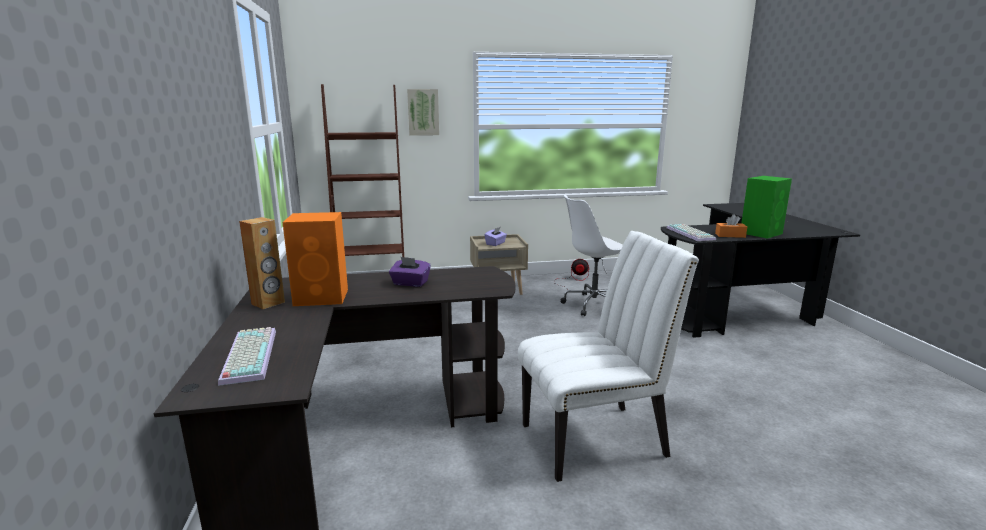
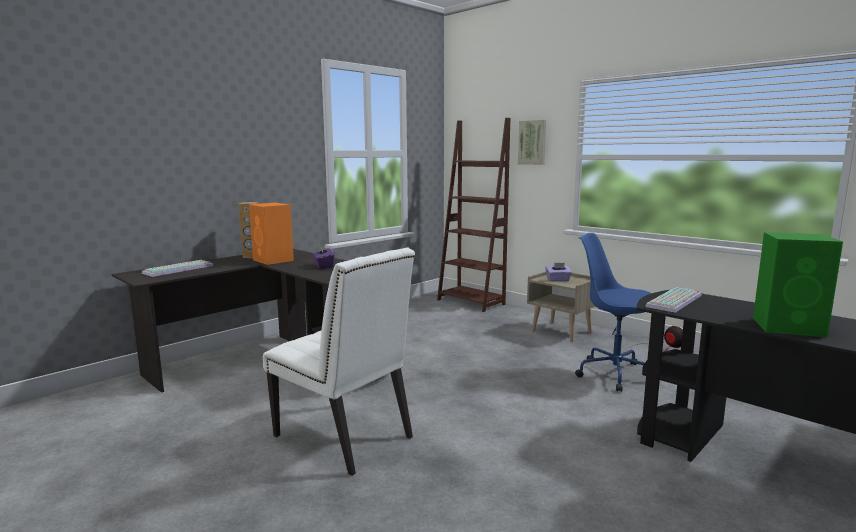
camera: 55 degrees right, 5 degrees down
(591, 305) = (612, 374): white office chair -> blue office chair
(730, 235) = (721, 315): orange tissue box -> none

